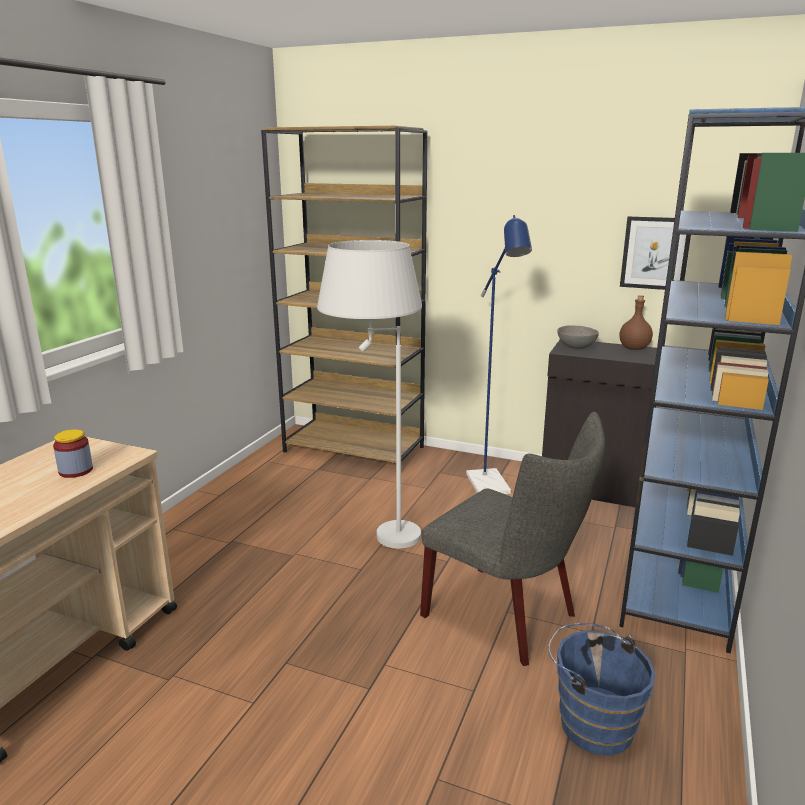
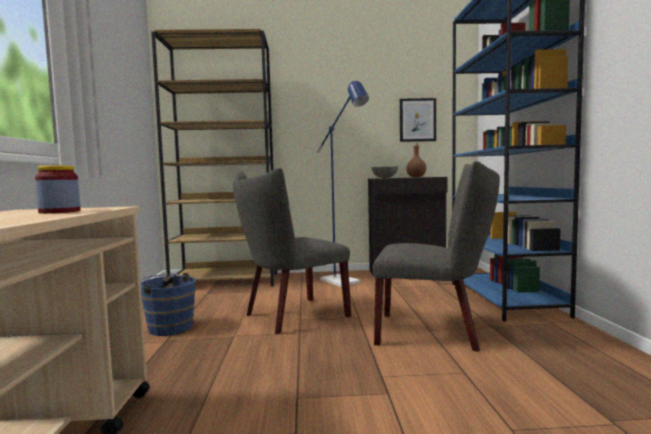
camera: 25 degrees left, 15 degrees down
(373, 538) = (291, 316): white floor lamp -> grey chair
(591, 722) = (557, 366): blue bucket -> blue bucket (168, 327)

